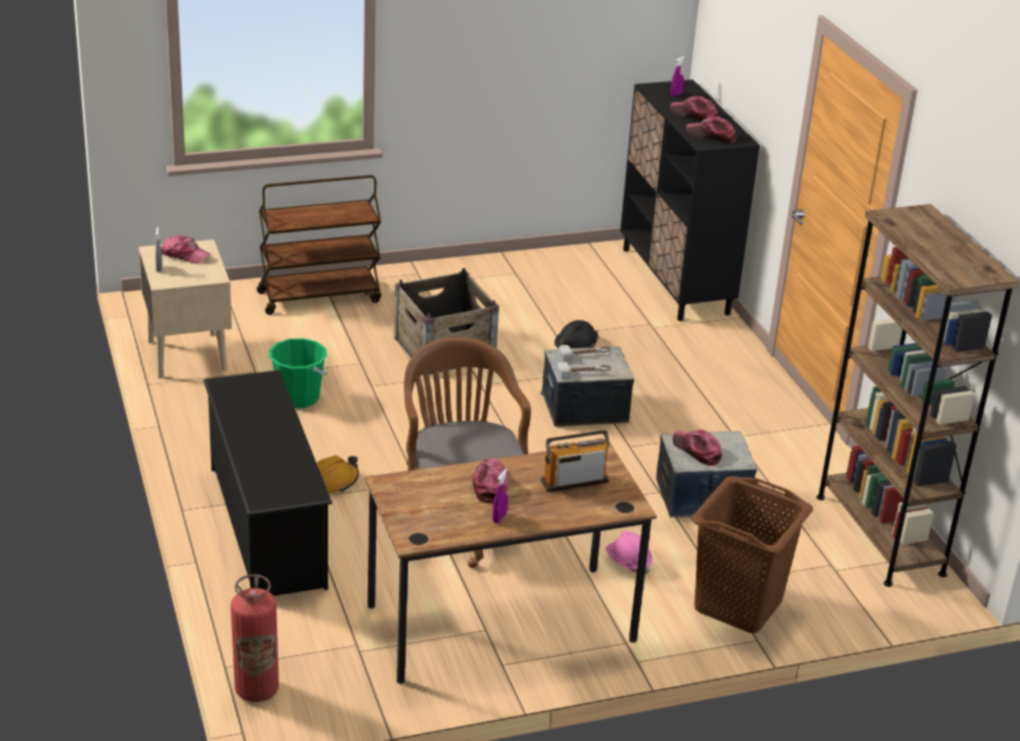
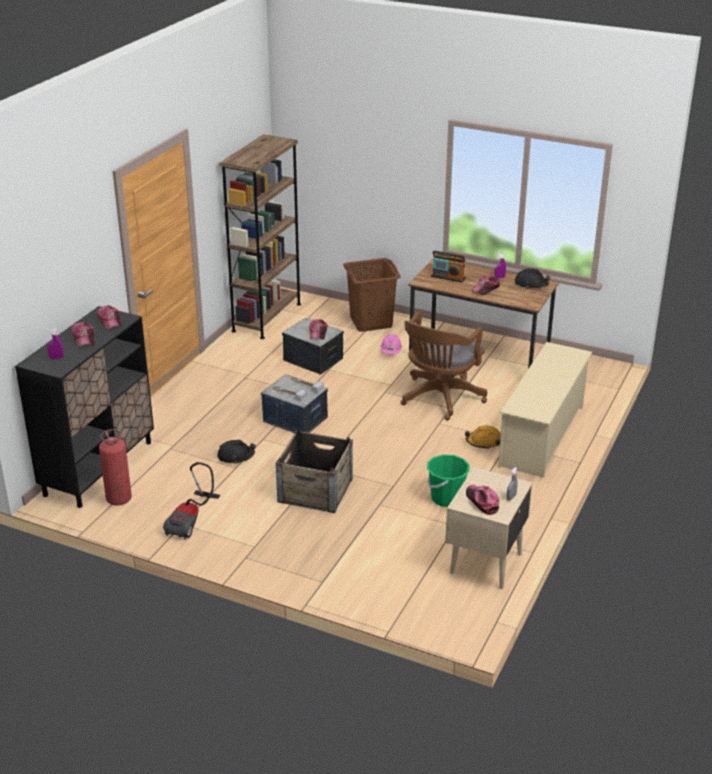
camera: 135 degrees left, 0 degrees up
(256, 690) = (612, 376): fire extinguisher -> fire extinguisher (119, 499)
(266, 525) = (542, 436): black shoe rack -> beige shoe rack
(320, 296) = (340, 570): brown cart -> none
(435, 526) = (531, 284): none -> black hard hat
(512, 278) = (192, 521): none -> vacuum cleaner

